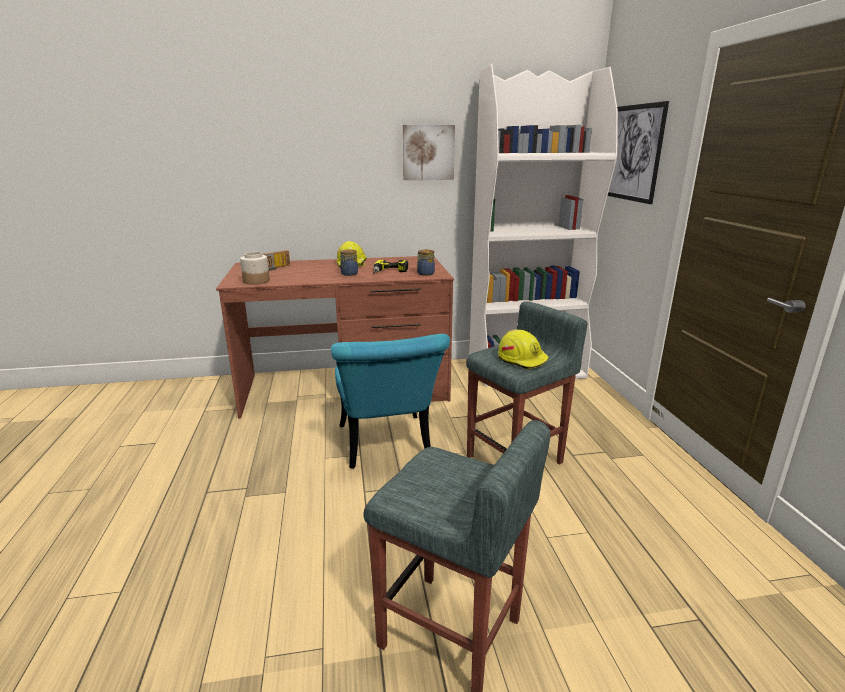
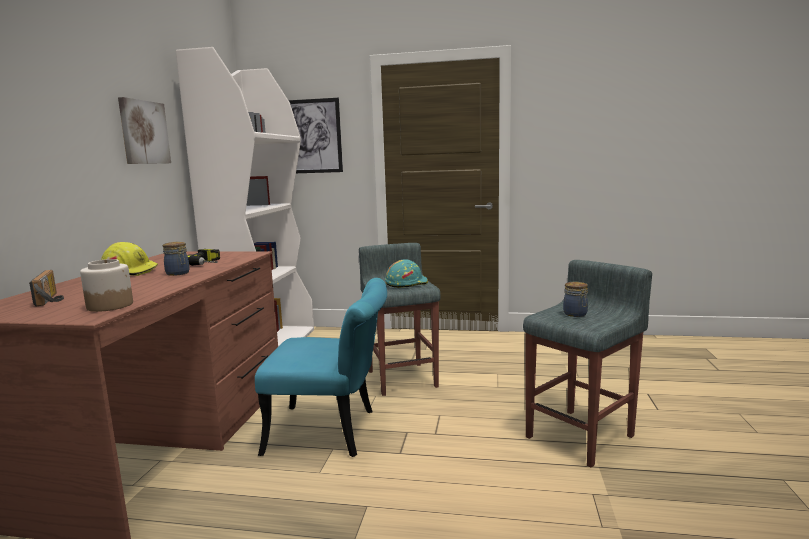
camera: 70 degrees left, 10 degrees down
(425, 274) = (240, 255): jar -> jar (575, 314)
(522, 359) = (406, 283): yellow hard hat -> turquoise hard hat

